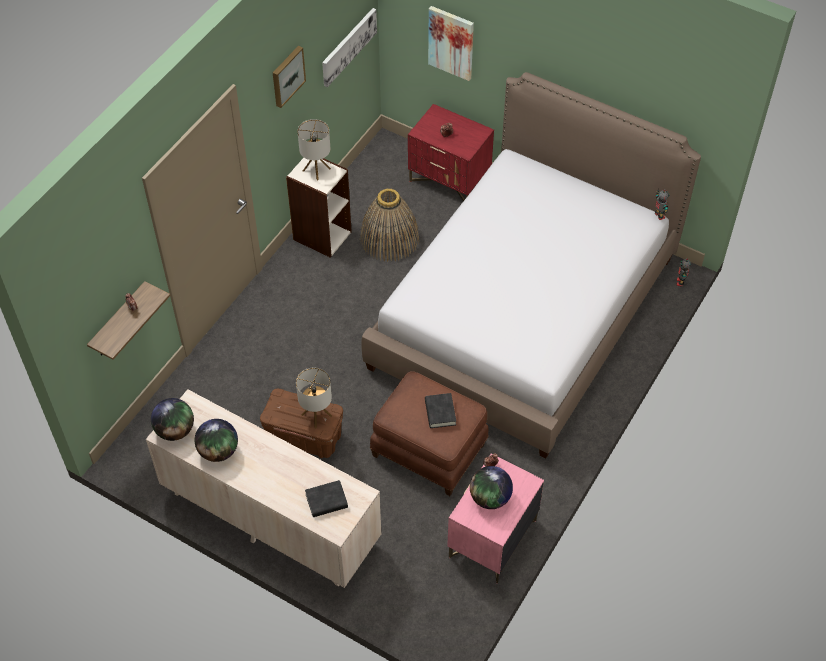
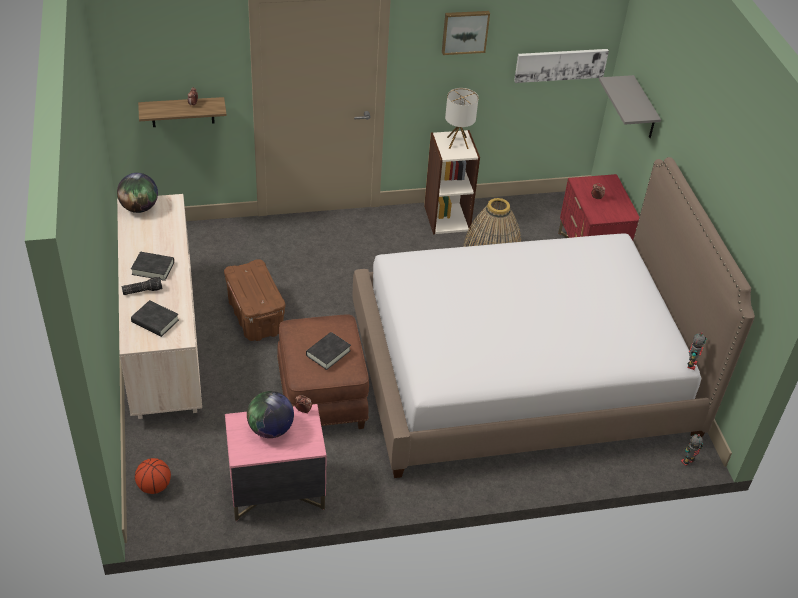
camera: 45 degrees right, 10 degrees down
(218, 451) = (143, 239): globe -> none
(262, 465) = (153, 268): none -> black book
(281, 488) = (143, 290): none -> flashlight
(316, 415) = (261, 295): table lamp -> none
(418, 616) = (154, 486): none -> basketball
(451, 42) = (644, 109): picture -> grey shelf

